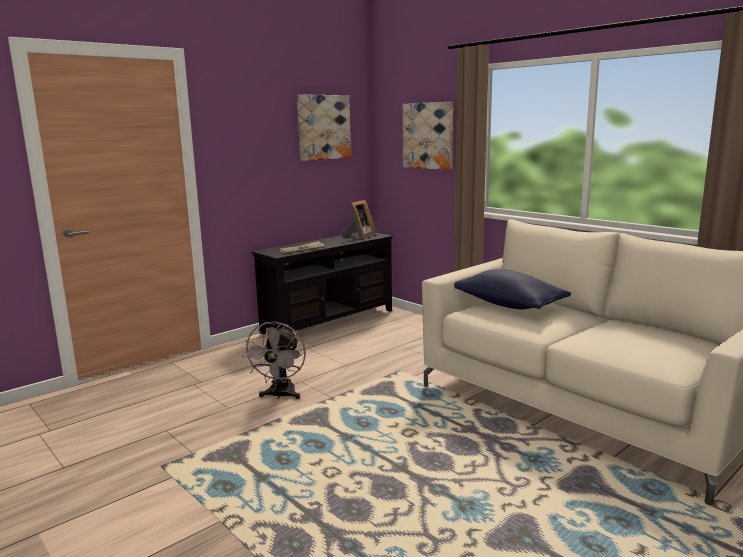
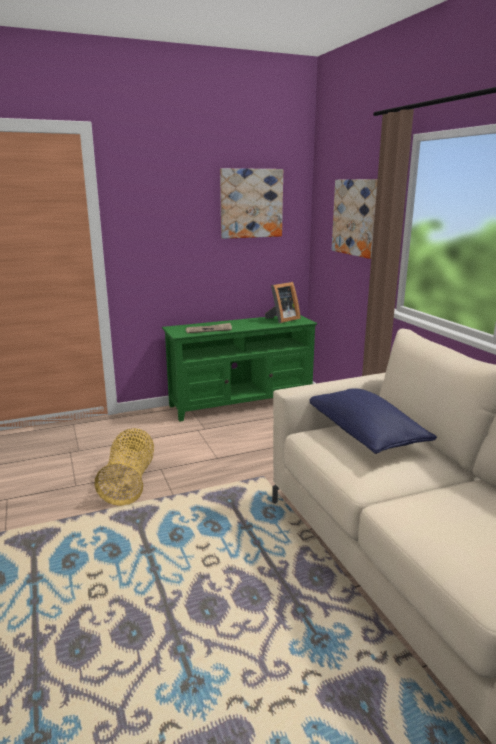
camera: 20 degrees right, 5 degrees up
(280, 395) = (129, 482): grey fan -> basket
(329, 322) = (241, 403): black tv stand -> green tv stand

